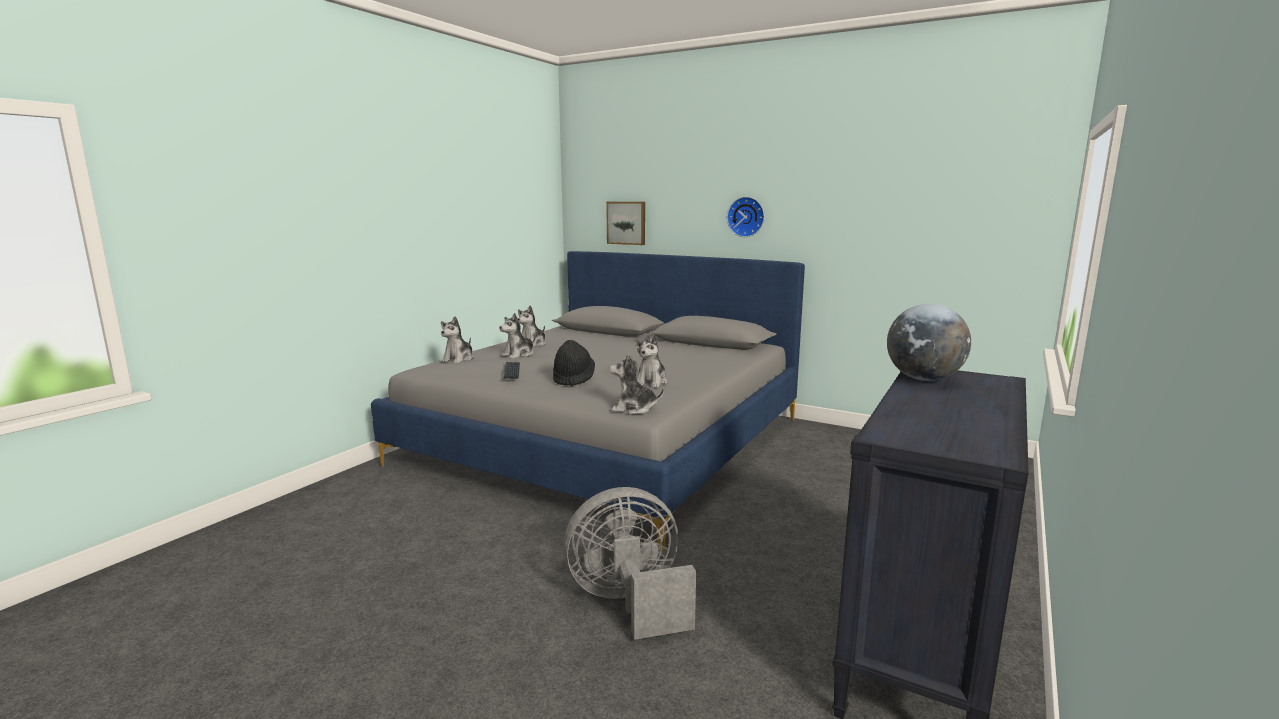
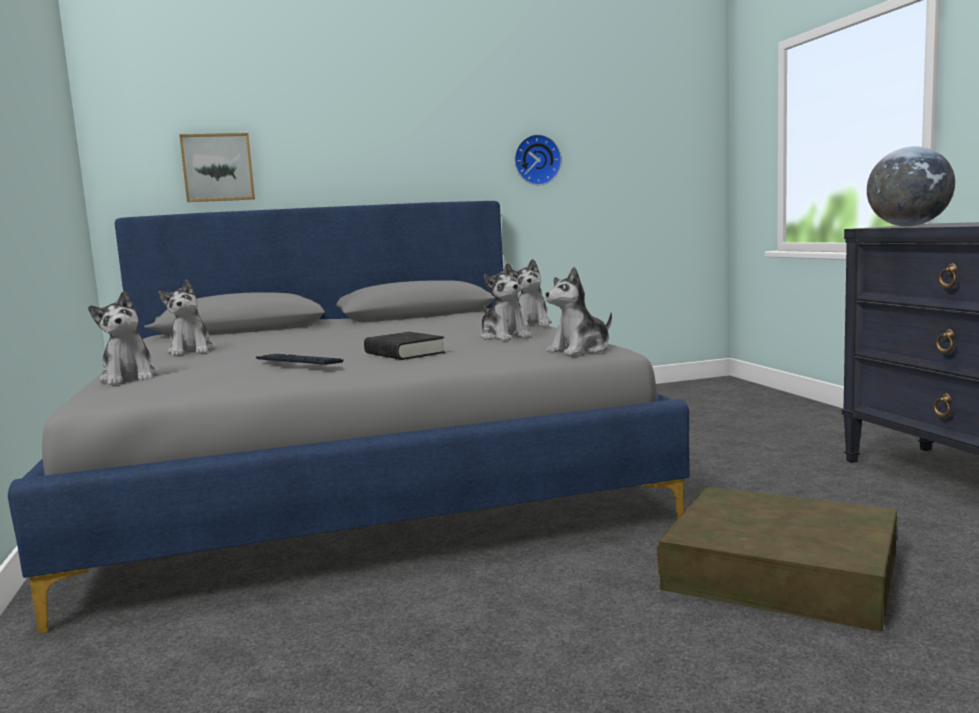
camera: 45 degrees left, 5 degrees down
(518, 355) = (219, 358): plush toy -> plush toy (531, 324)
(573, 379) = (404, 353): black hat -> black book
(629, 603) = (781, 572): grey fan -> brown storage box
(746, 217) = (410, 150): wall clock -> wall clock (536, 160)

